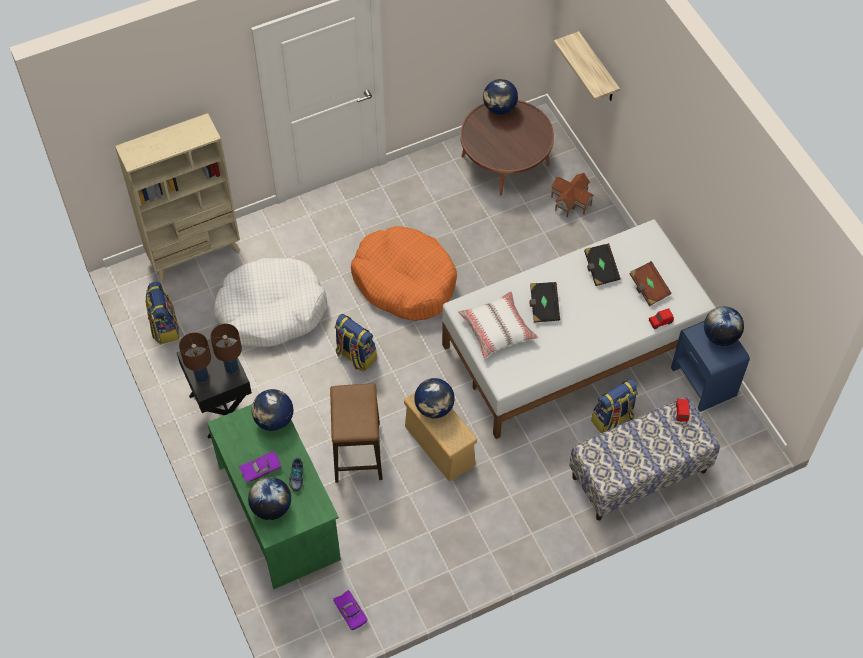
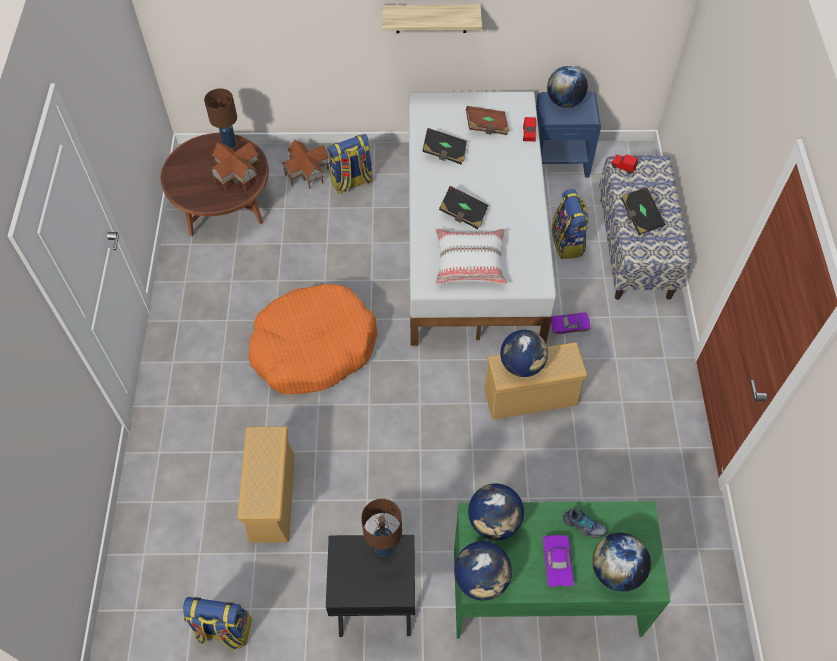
camera: 65 degrees left, 0 degrees up
(195, 254) = (139, 552): beige bookcase -> none
(201, 377) = (379, 589): brown table lamp -> brown table lamp (229, 143)
(271, 310) = (272, 496): white dog bed -> beige storage box
(351, 611) = (697, 562): purple toy car -> purple toy car (569, 324)
(355, 356) = (381, 432): backpack -> backpack (351, 182)
(357, 452) = (504, 478): stool -> none
(499, 108) = (178, 164): globe -> globe (481, 579)
(512, 149) = (236, 174): none -> toy house
(597, 69) = (245, 26): shelf -> shelf (431, 18)
(631, 443) = (640, 217): none -> black book

